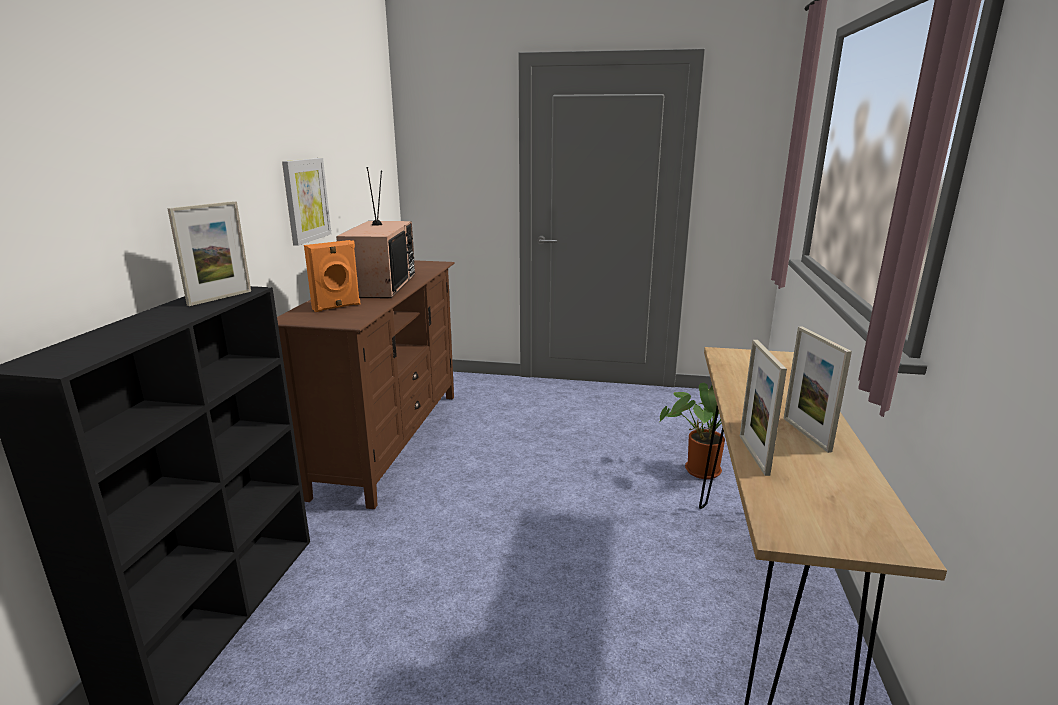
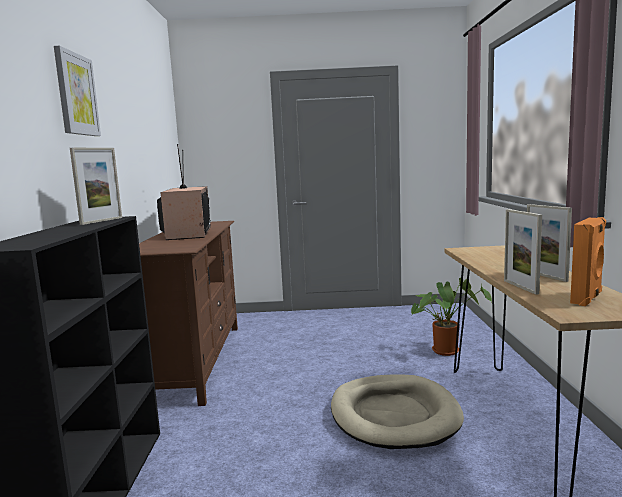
camera: 10 degrees left, 10 degrees down
(305, 200) = (132, 168): picture -> picture (76, 94)
(337, 307) = (166, 244): orange speaker -> orange speaker (587, 298)
(594, 563) = (394, 415): none -> beige dog bed

